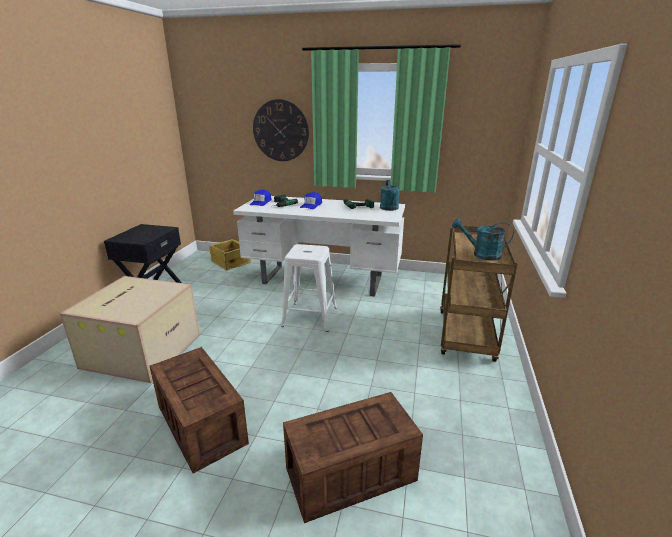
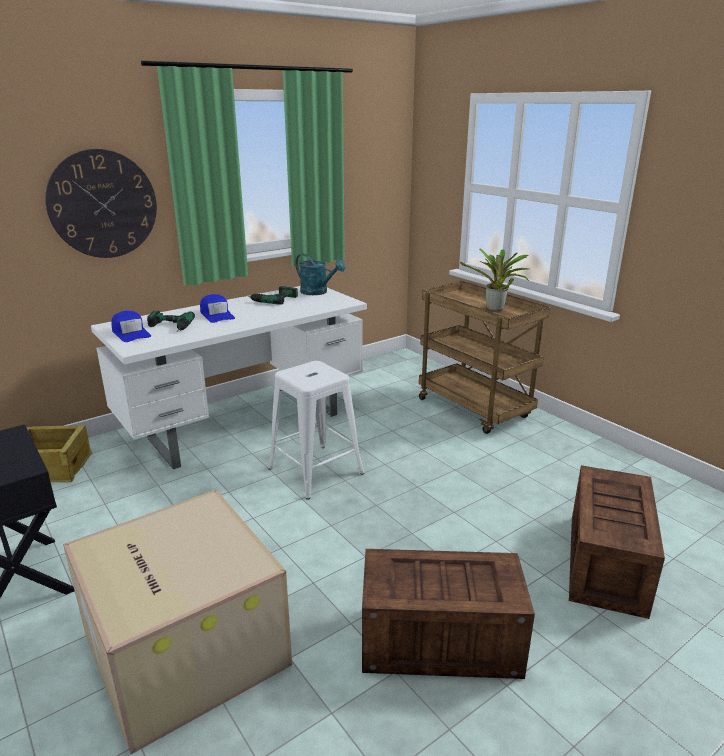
camera: 50 degrees left, 0 degrees up
(481, 255) = (495, 310): turquoise watering can -> potted plant

